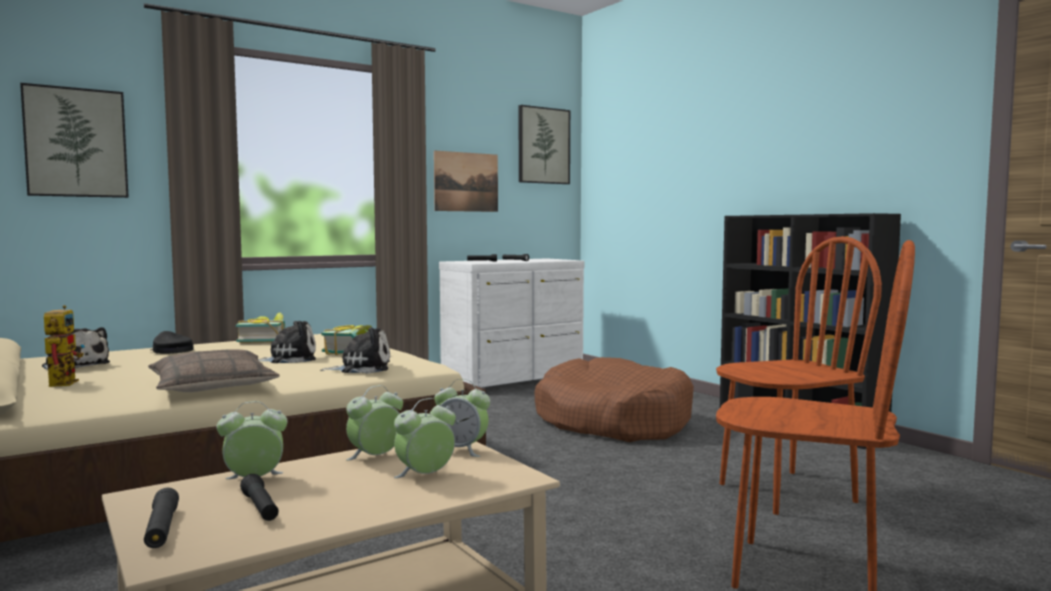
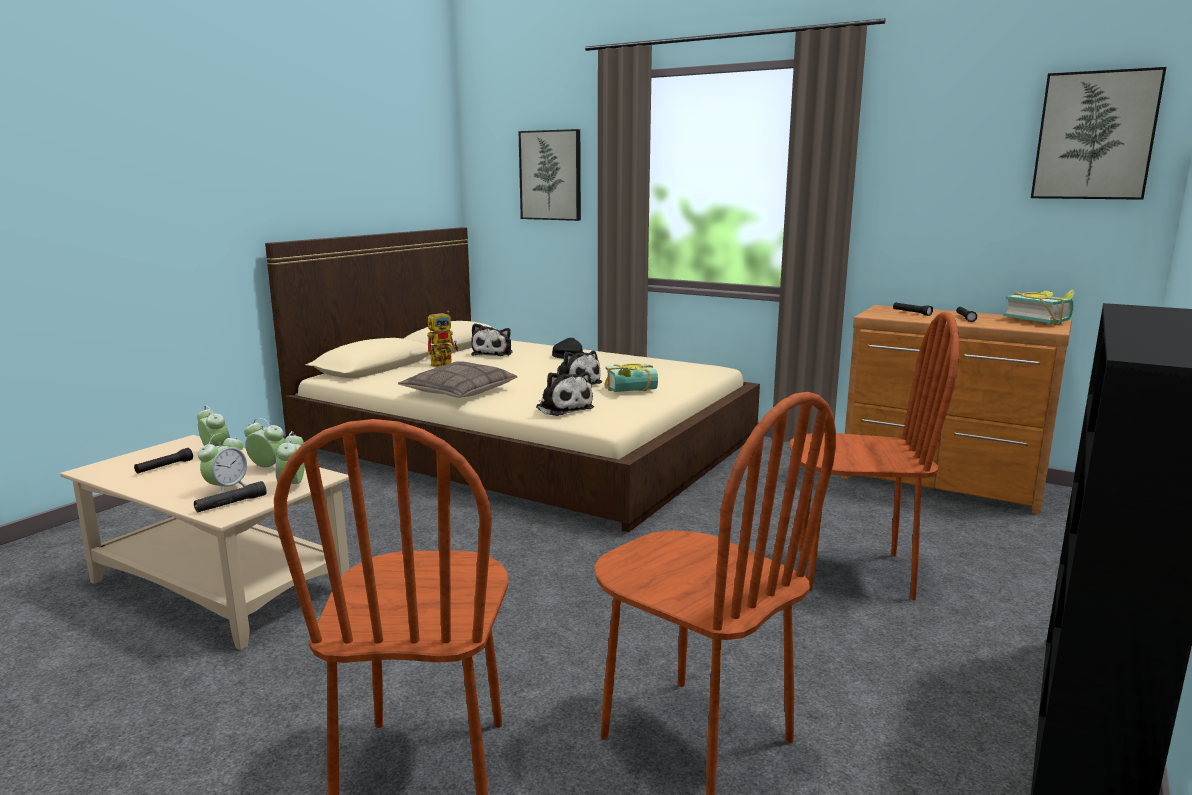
camera: 65 degrees right, 10 degrees up
(161, 528) = (134, 458): black flashlight -> black flashlight (231, 504)
(263, 341) = (642, 362): book -> book (1039, 320)
(425, 476) = (227, 489): alarm clock -> alarm clock turned 90 degrees clockwise
(466, 182) = (933, 199): picture -> none
(515, 380) = (942, 483): white dresser -> brown dresser
(612, 421) = (853, 572): brown dog bed -> brown chair

